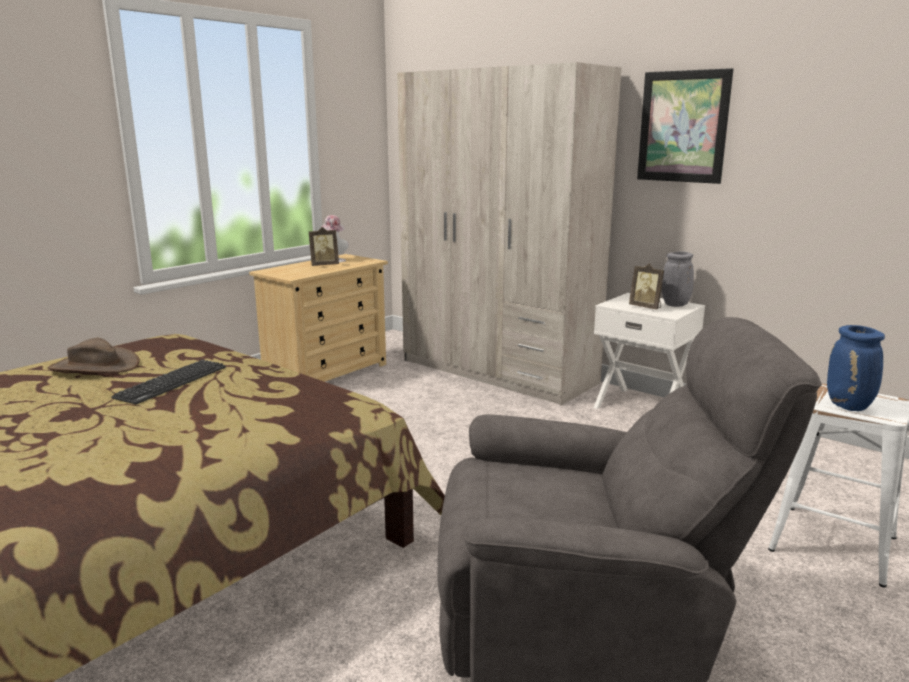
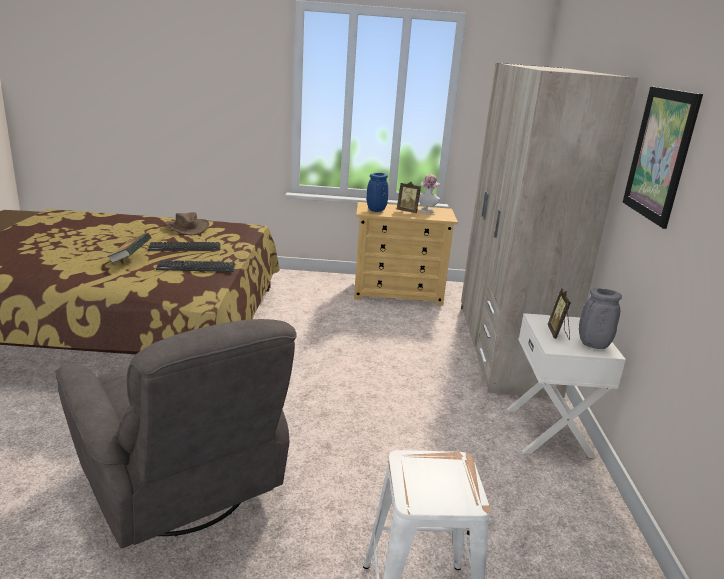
camera: 50 degrees right, 5 degrees up
(148, 422) = (130, 259): none -> book
(259, 391) = (196, 267): none -> keyboard
(849, 407) = (416, 475): blue vase -> blue vase (376, 211)

